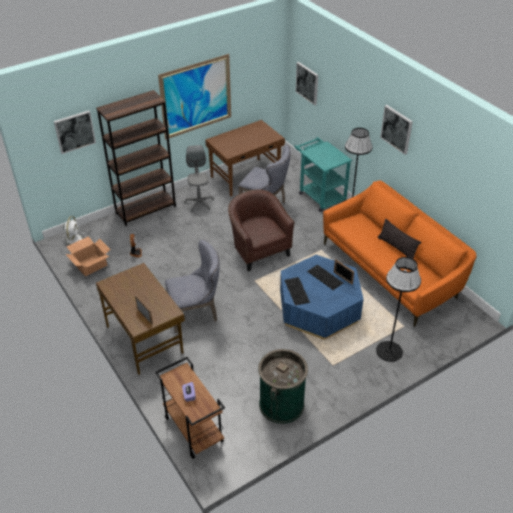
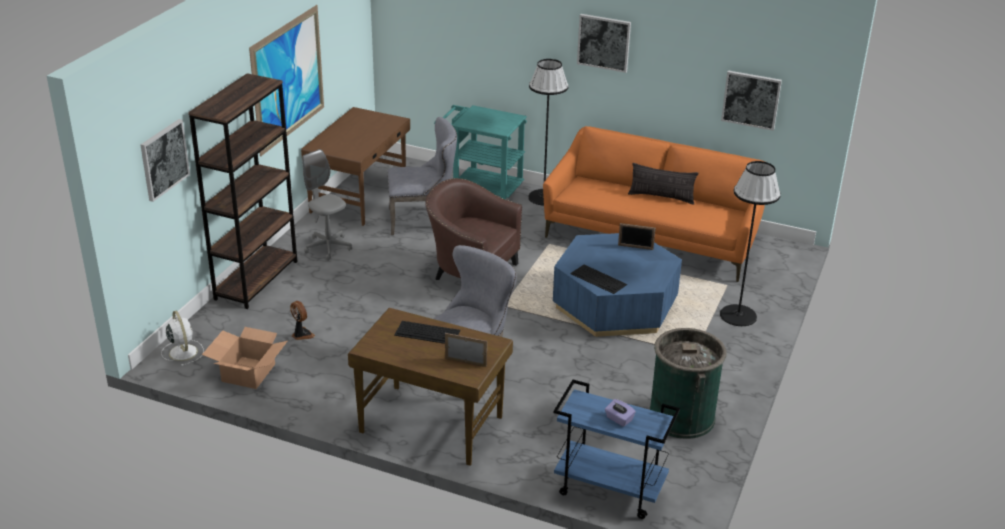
camera: 35 degrees left, 10 degrees down
(193, 429) = (608, 490): brown cart -> blue cart
(307, 83) = (418, 31): picture -> picture (751, 99)
(325, 277) = (615, 253): keyboard -> keyboard (428, 332)

